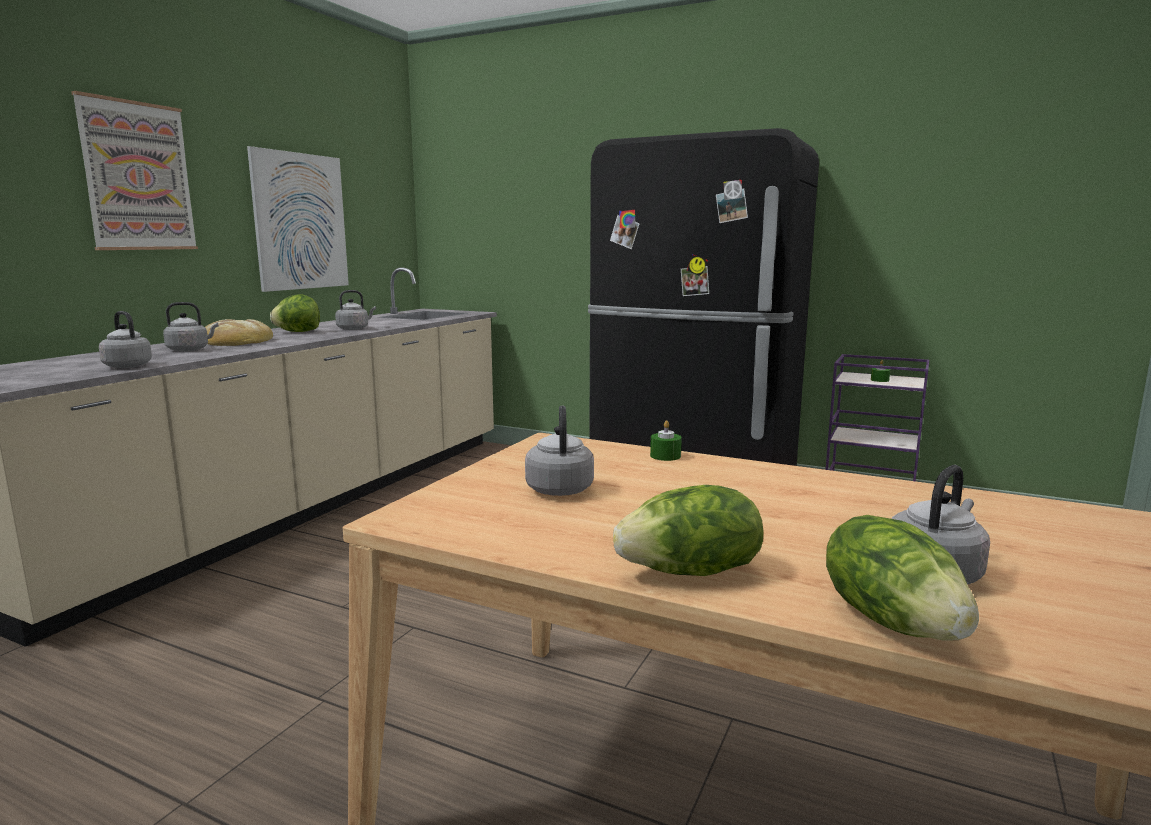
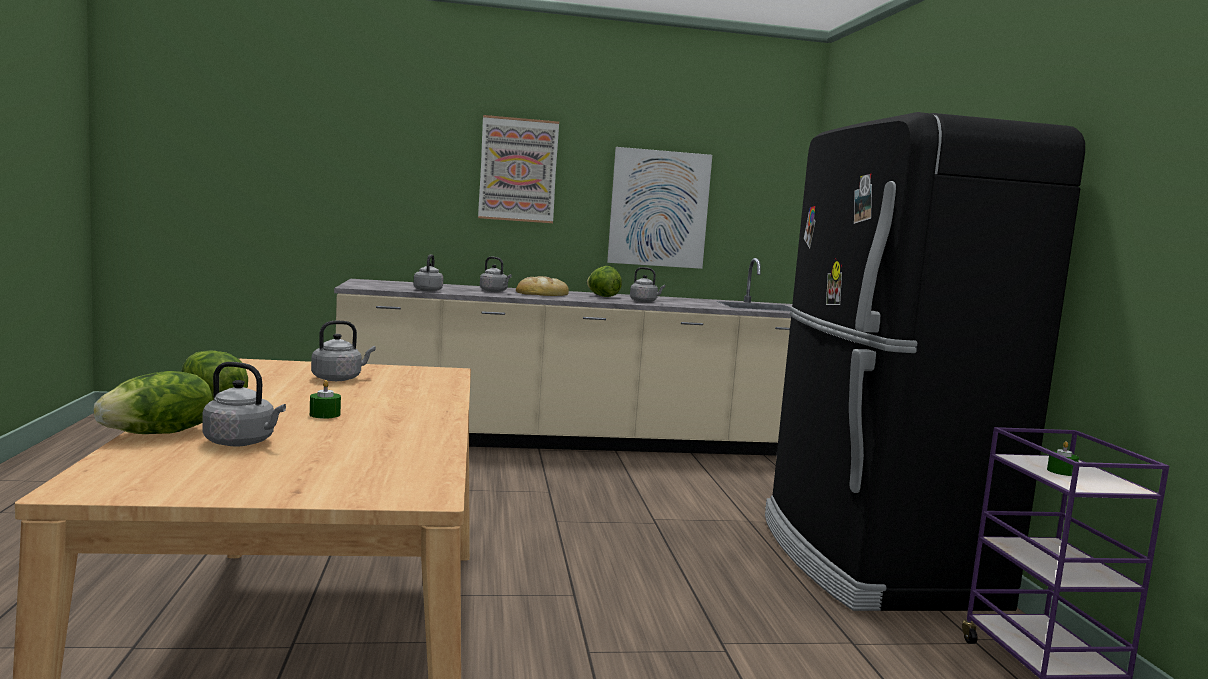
camera: 55 degrees right, 5 degrees down
(665, 456) = (446, 391): green candle -> green candle (325, 414)

